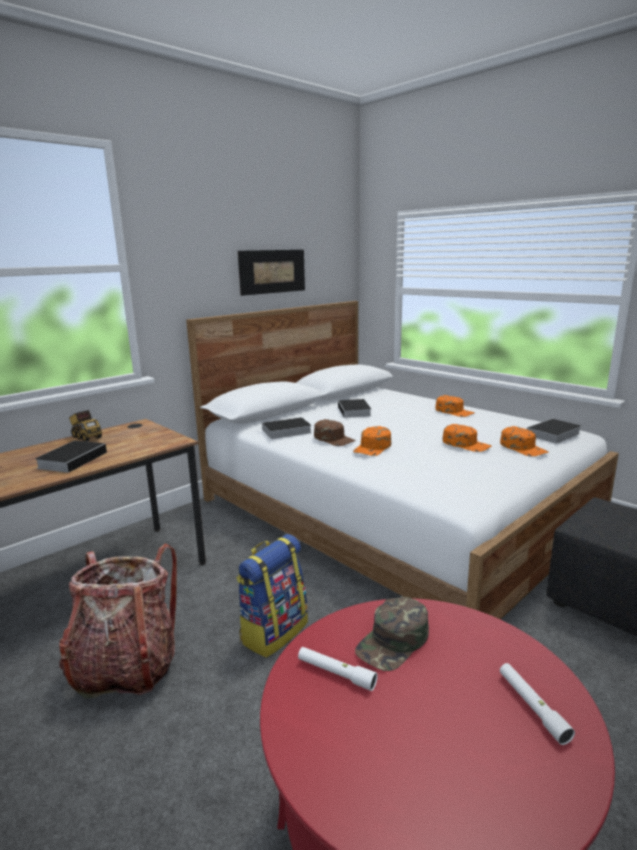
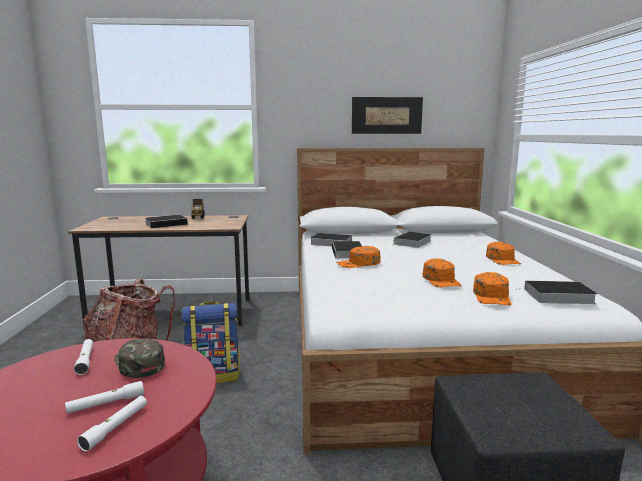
camera: 40 degrees right, 5 degrees down
(334, 439) = (348, 253): brown cap -> book
(394, 641) = (138, 363): green cap -> green cap turned 60 degrees clockwise
(471, 696) = (106, 404): none -> white flashlight

